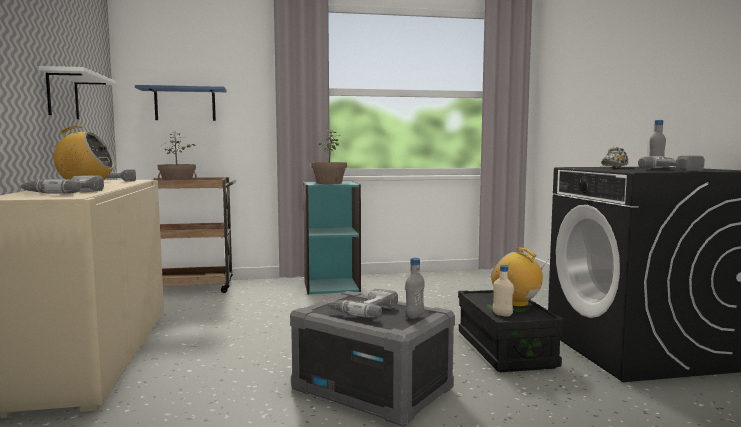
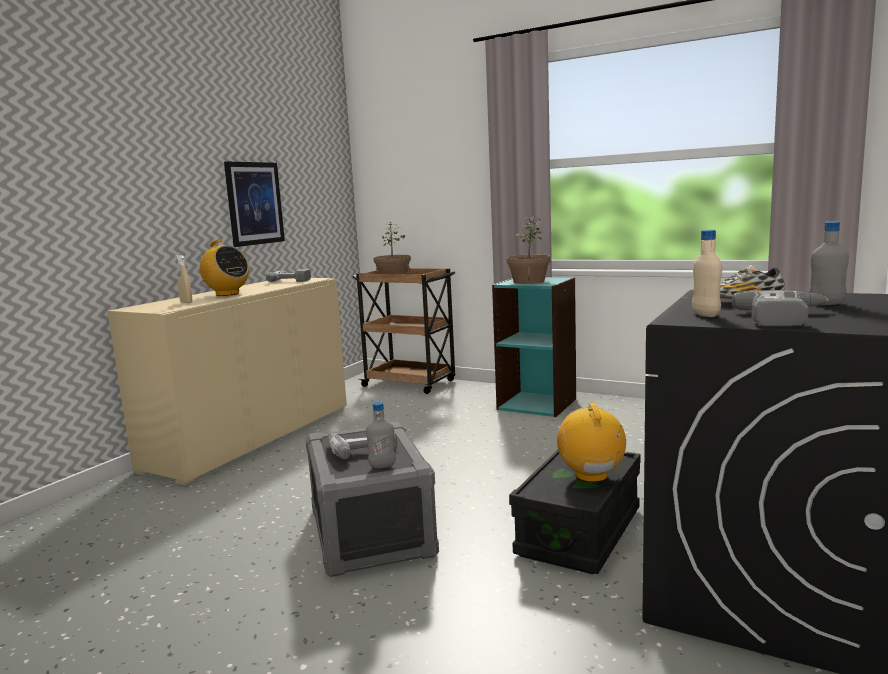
camera: 40 degrees right, 5 degrees up
(62, 95) = (254, 203): white shelf -> picture
(64, 192) = (186, 302): power drill -> beige spray bottle
(185, 104) = (410, 190): blue shelf -> none
(502, 315) = (544, 486): beige bottle -> beige bottle (705, 315)

